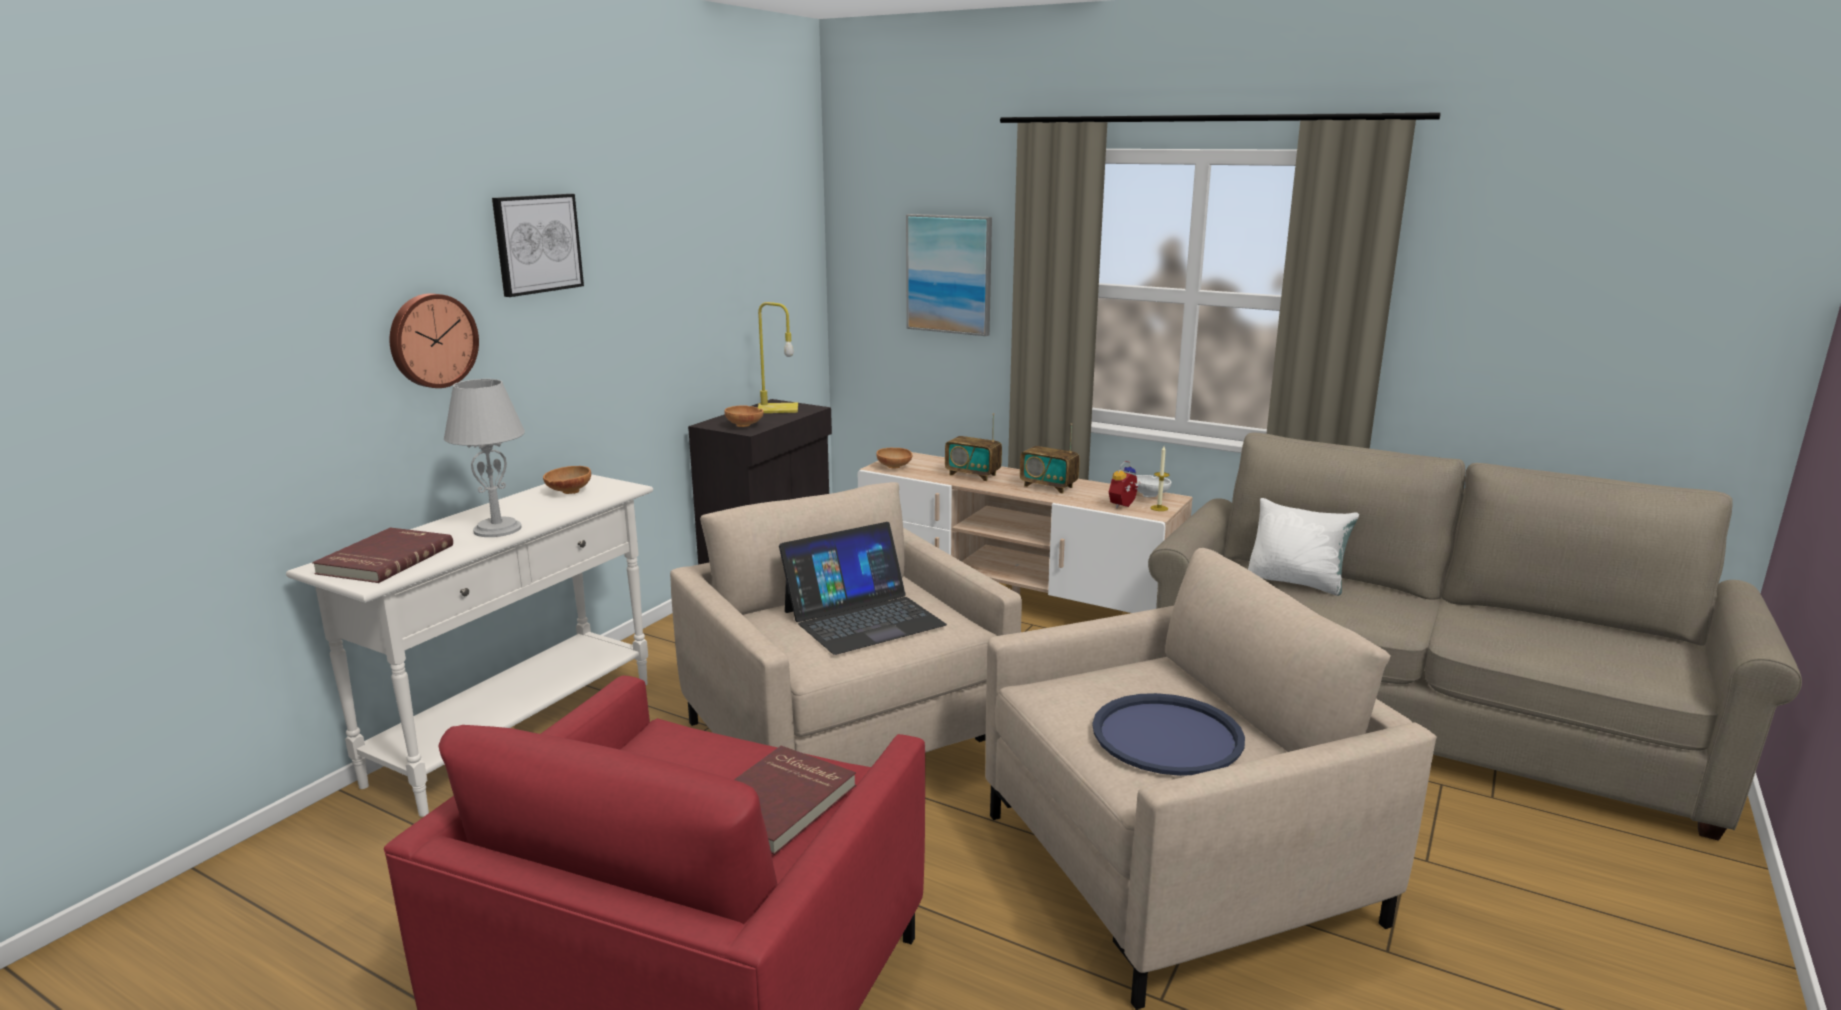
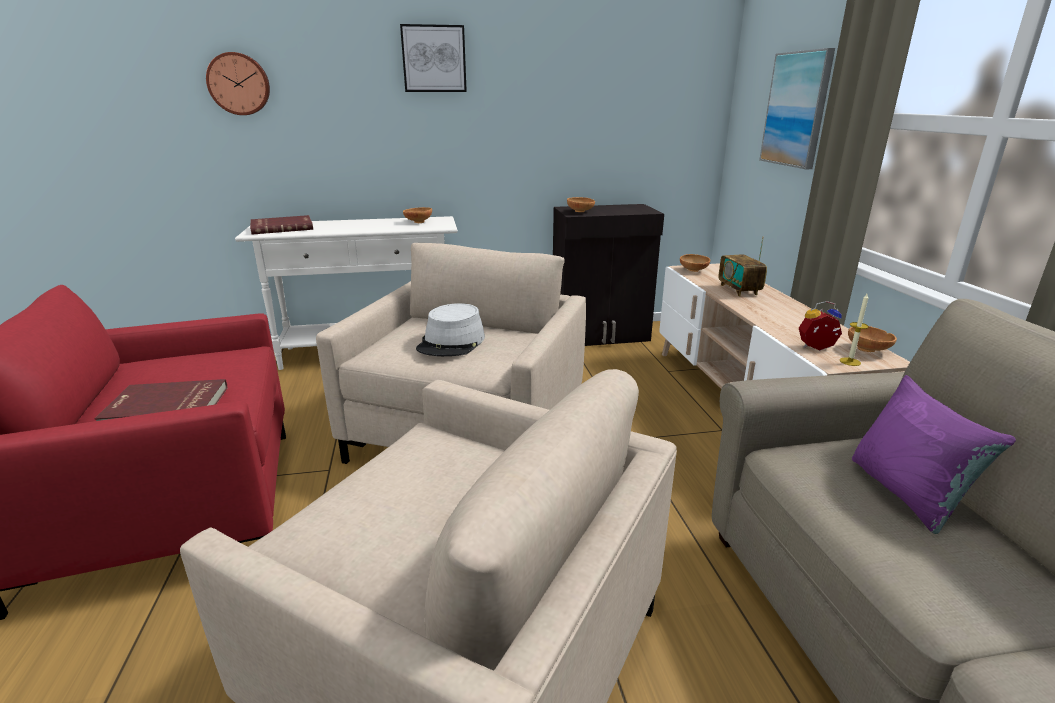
camera: 50 degrees right, 5 degrees up
(431, 340) = (351, 112): wall clock -> wall clock (239, 84)
(497, 529) = (345, 228): grey table lamp -> none
(776, 409) = (627, 208): yellow table lamp -> none
(863, 618) = (452, 343): laptop -> grey hat
(1048, 486) = (782, 314): radio -> none
(1151, 495) = (868, 350): white bowl -> brown bowl
(1167, 736) = (388, 520): blue tray -> none
(1296, 582) = (906, 493): white pillow -> purple pillow

